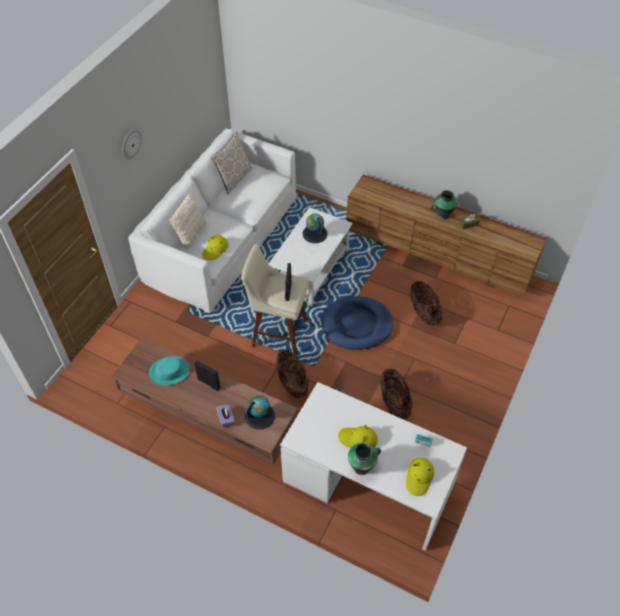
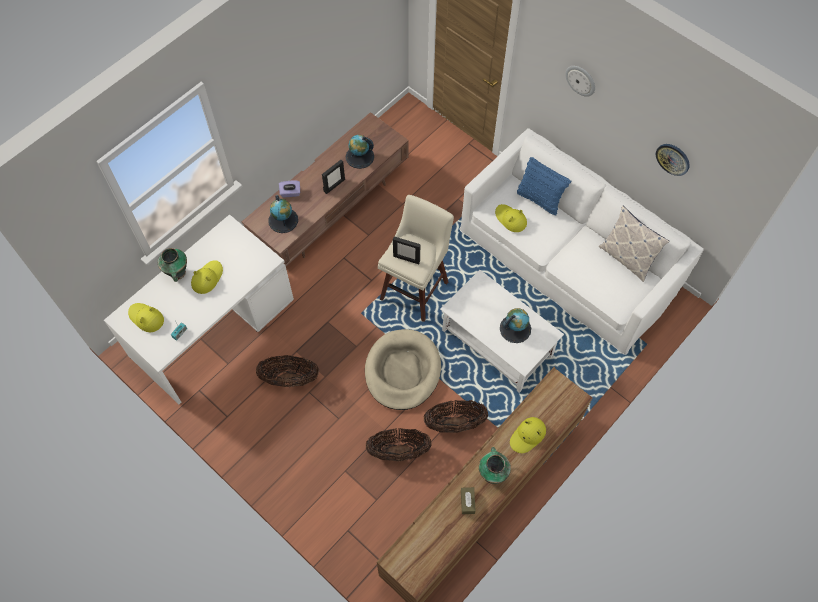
camera: 105 degrees right, 10 degrees up
(169, 371) = (359, 157): turquoise hat -> globe
(189, 103) = (673, 159): none -> wall clock
(190, 235) = (540, 199): beige pillow -> blue pillow
(292, 383) = (347, 288): basket -> basket (454, 423)
(356, 325) = (402, 371): blue dog bed -> beige dog bed
(406, 201) = (527, 436): none -> yellow hat

